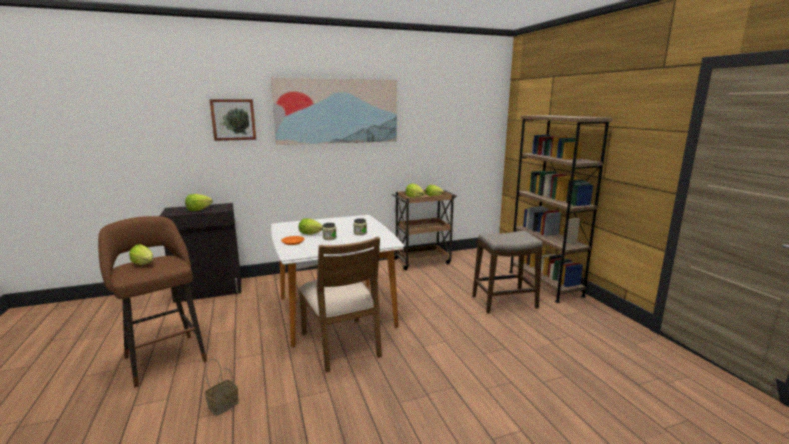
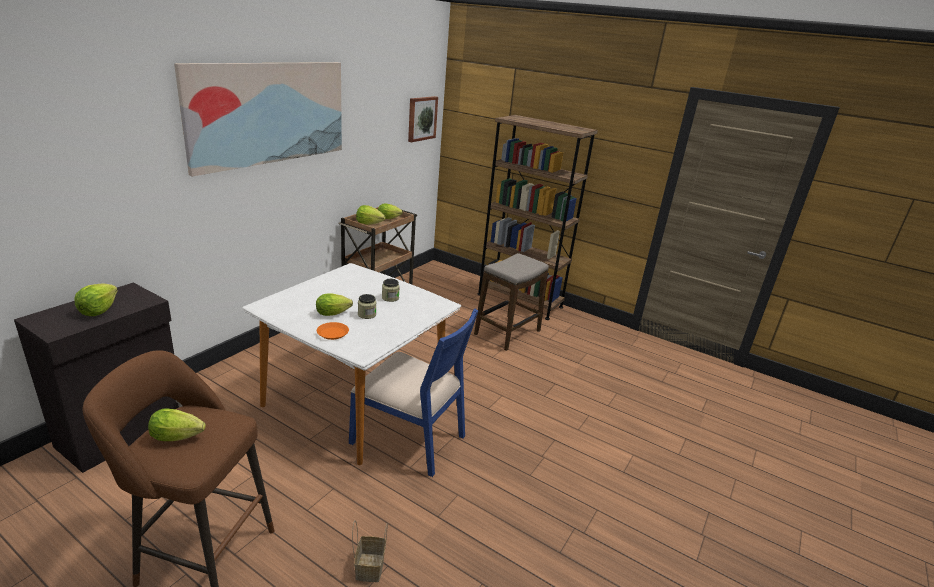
camera: 40 degrees left, 10 degrees up
(233, 119) = (118, 141): picture -> picture (421, 118)
(341, 344) = (410, 438): brown chair -> blue chair

